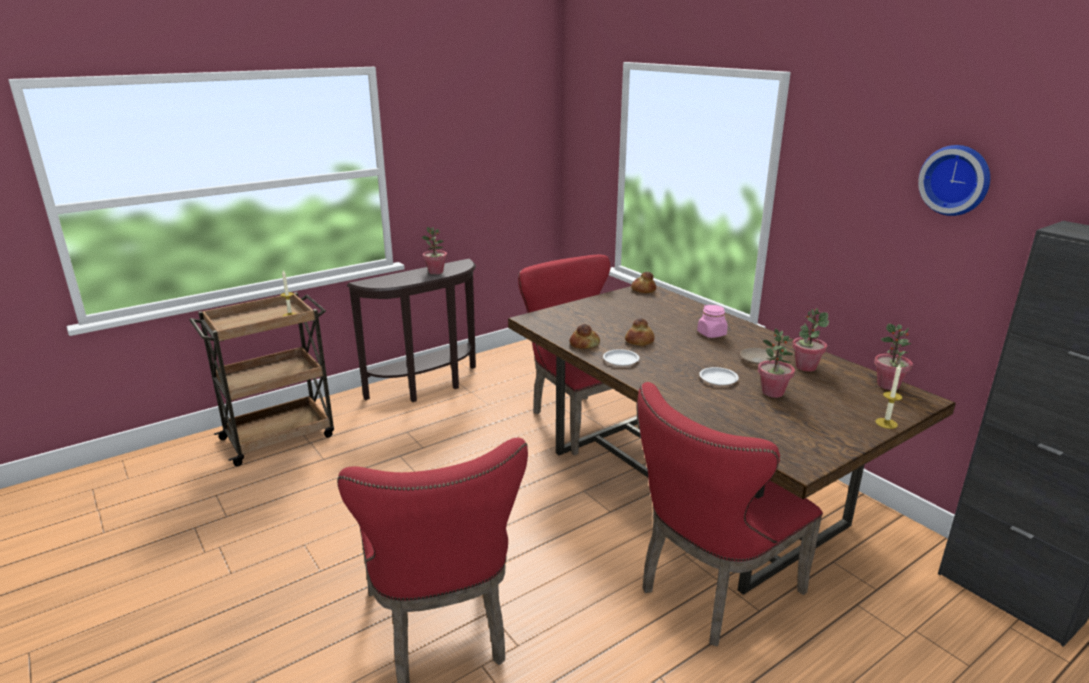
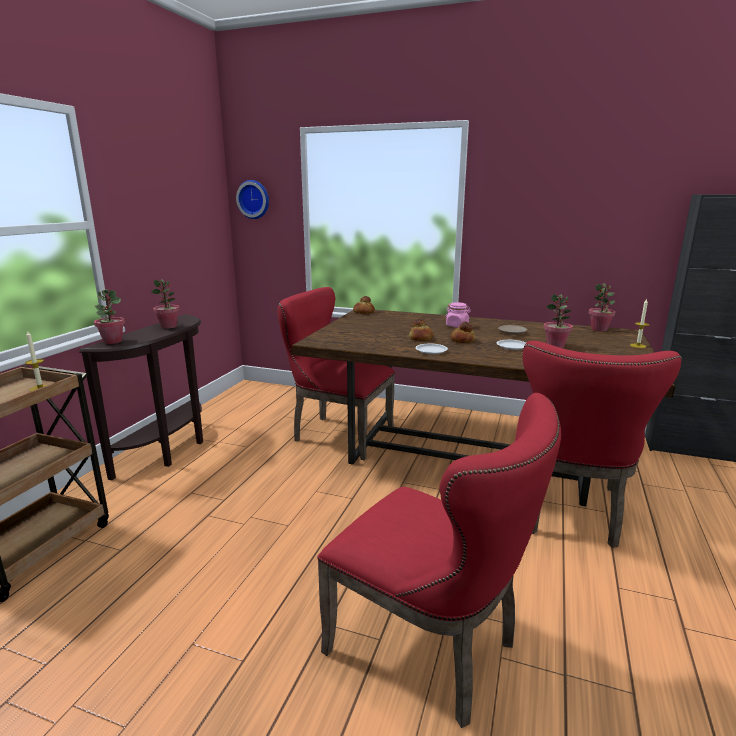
camera: 35 degrees left, 5 degrees down
(584, 344) = (386, 348): bread -> bread (462, 340)
(805, 367) = (543, 330): potted plant -> potted plant (112, 341)
(956, 180) = (611, 181): wall clock -> wall clock (254, 199)

